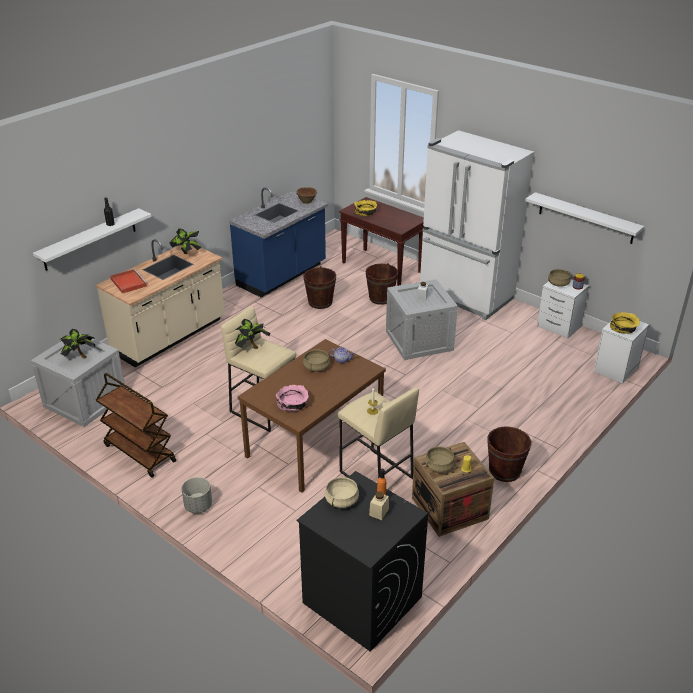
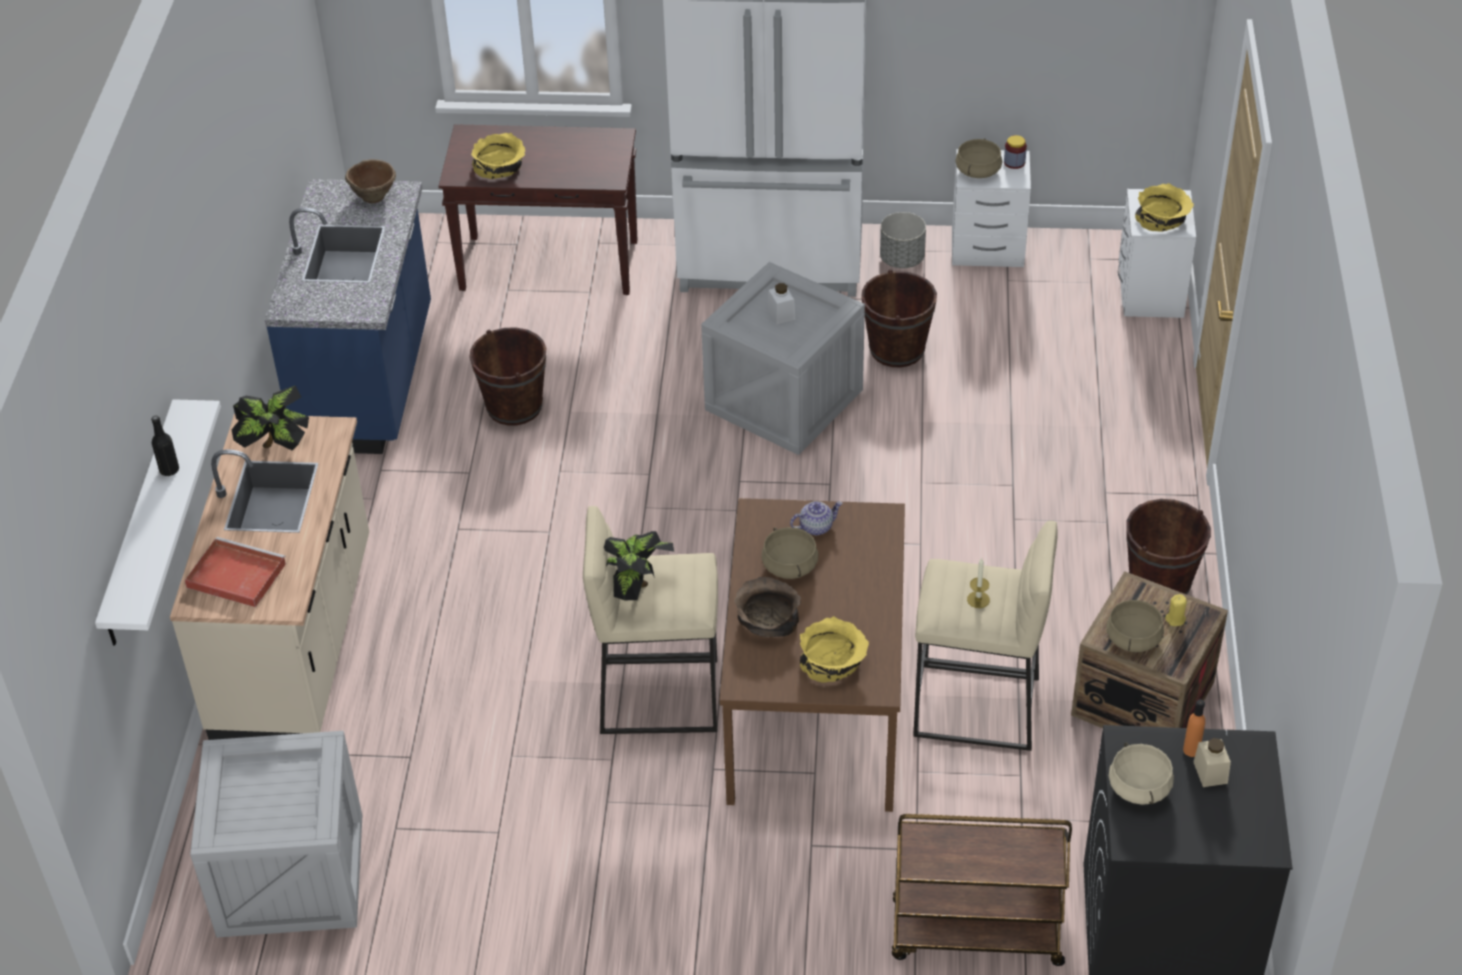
camera: 35 degrees left, 10 degrees up
(80, 357) = (280, 790): potted plant -> none
(139, 453) = (528, 913): brown cart -> brown cart (975, 934)
(198, 506) = (749, 942): grey planter -> grey planter (901, 259)
(286, 379) = (766, 619): none -> brown bowl
(293, 404) = (833, 661): pink bowl -> yellow bowl
(381, 298) = (621, 339): brown bucket -> brown bucket (897, 349)
(586, 218) = (1003, 28): white shelf -> none

